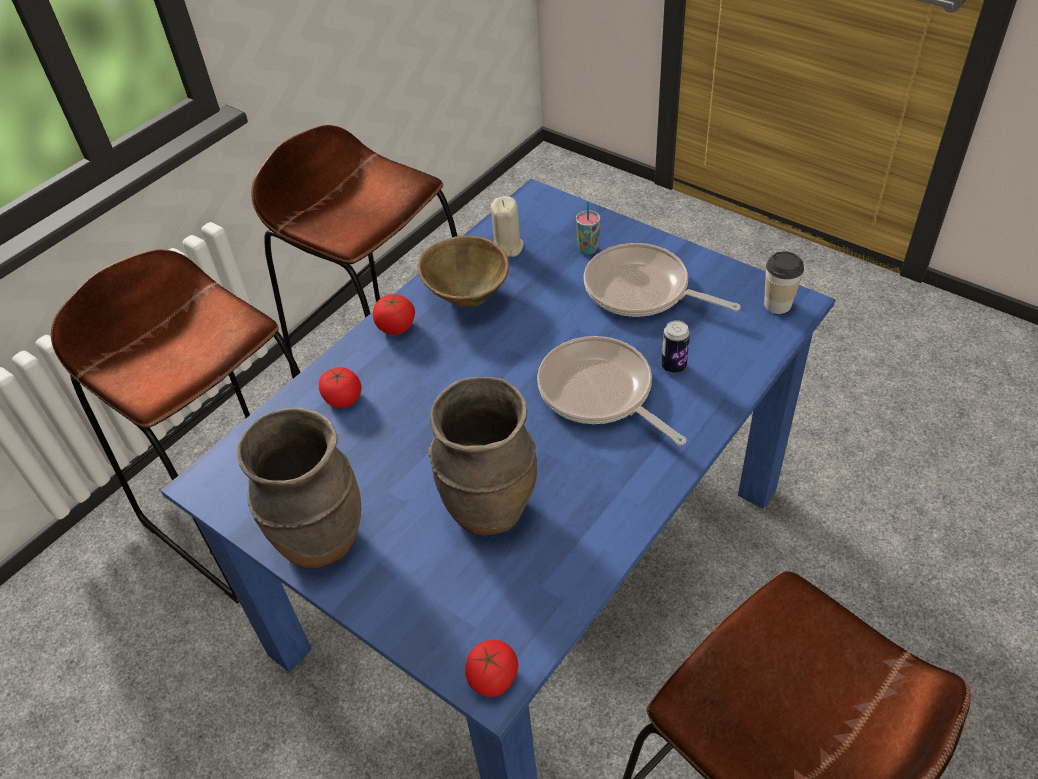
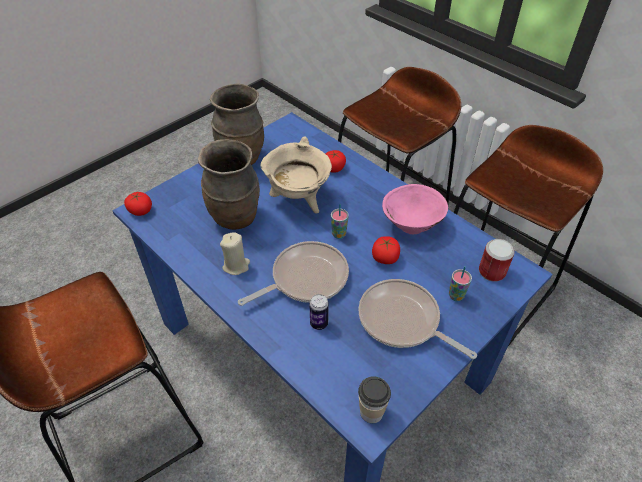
camera: 95 degrees right, 0 degrees up
(396, 327) = (387, 190): tomato -> tomato (385, 258)
(430, 431) = (298, 200): none -> beige cooking pot
(466, 295) = (412, 224): brown bowl -> pink bowl
(503, 369) = (338, 234): none -> cup
(506, 247) = (462, 249): beige candle -> beige candle (236, 266)
(540, 222) = (492, 271): none -> can
(642, 290) = (402, 321): frying pan -> frying pan turned 90 degrees counterclockwise

